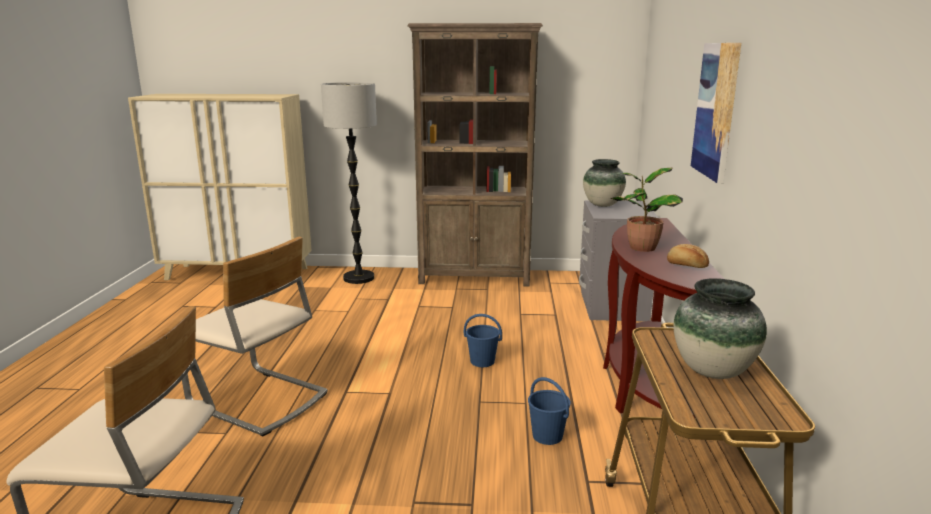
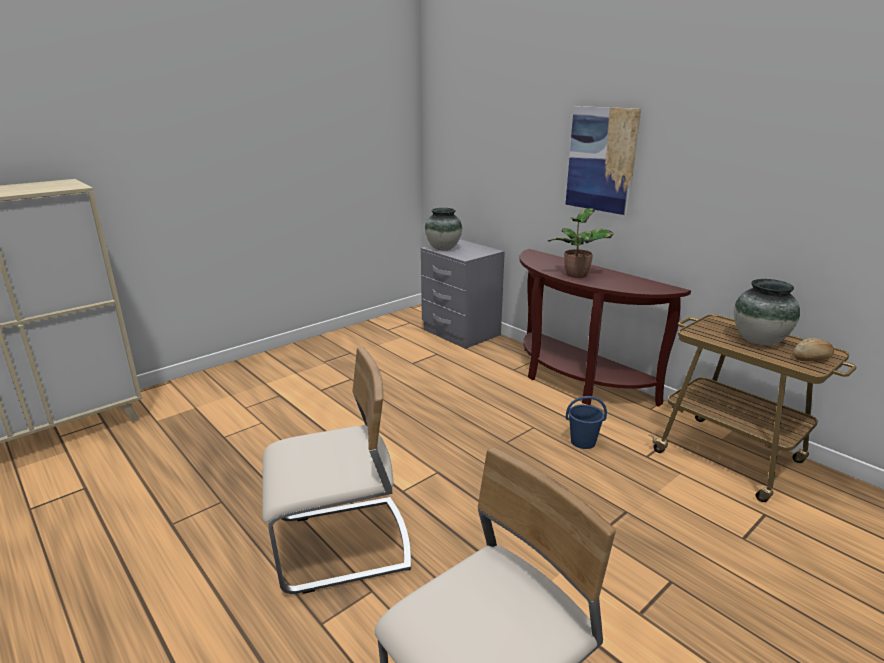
camera: 45 degrees left, 5 degrees up
(359, 278) = (208, 387): floor lamp -> none
(475, 277) = (322, 346): brown bookcase -> none
(483, 361) = (455, 412): blue bucket -> none
(686, 265) = (626, 280): bread -> bread (812, 359)

